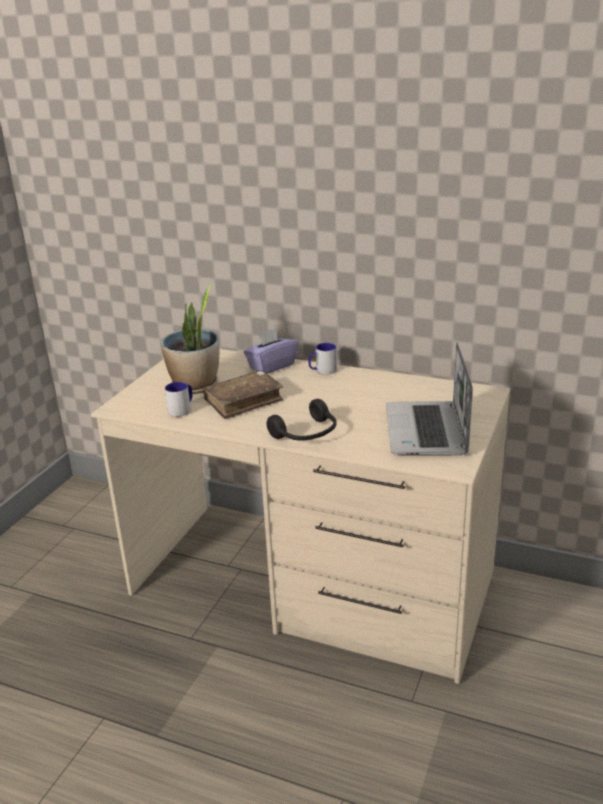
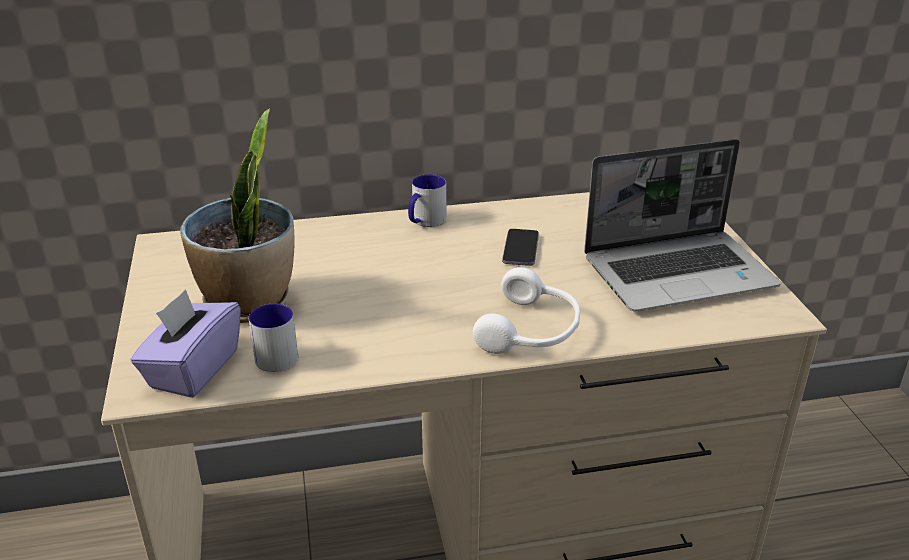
camera: 35 degrees left, 5 degrees up
(243, 402) = (367, 307): brown book -> none
(271, 366) = (338, 234): purple tissue box -> purple tissue box (193, 369)
(307, 434) = (531, 331): black headphones -> white headphones
(354, 396) = (520, 249): none -> phone
(427, 431) = (679, 272): laptop -> laptop turned 75 degrees counterclockwise

